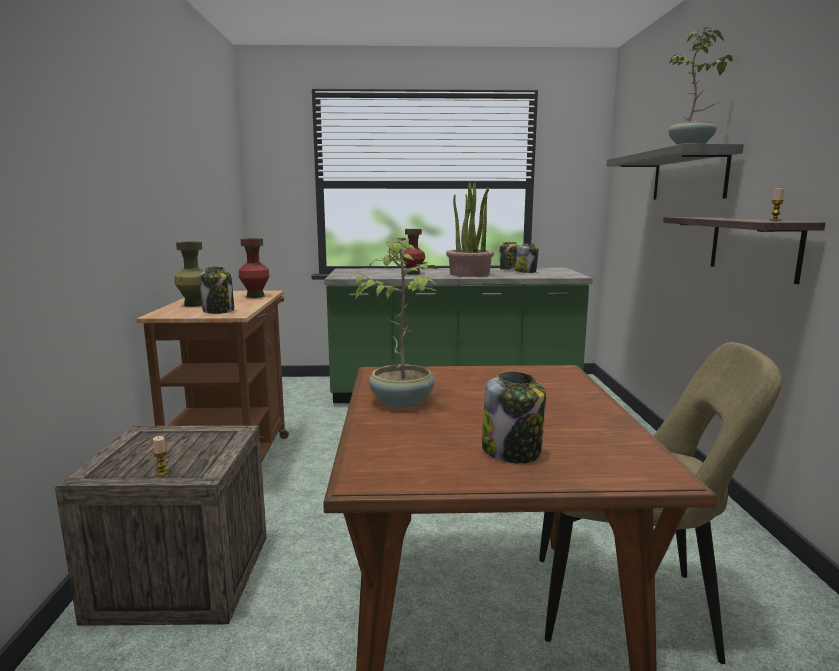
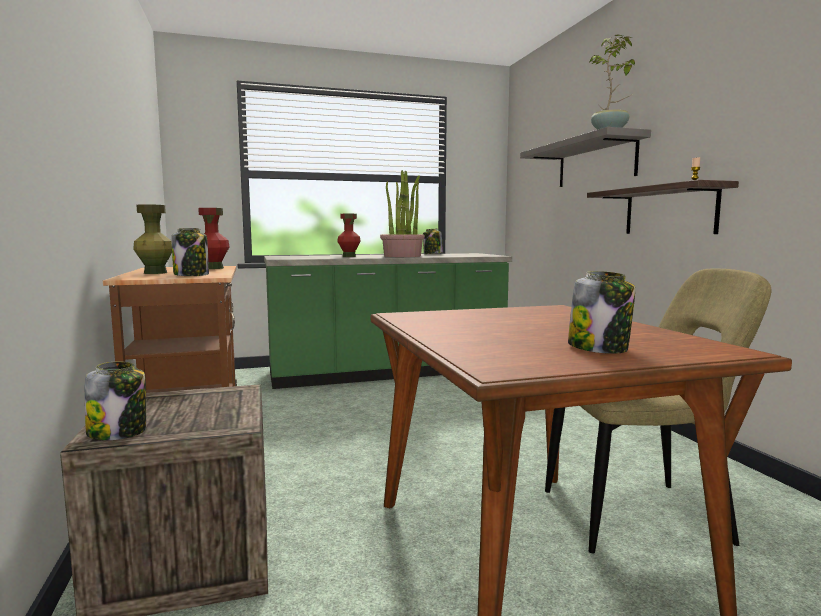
camera: 15 degrees left, 5 degrees down
(162, 472) = (187, 428): candle -> none
(402, 401) = (449, 328): potted plant -> none
(526, 272) = (449, 254): jar -> jar (118, 432)

